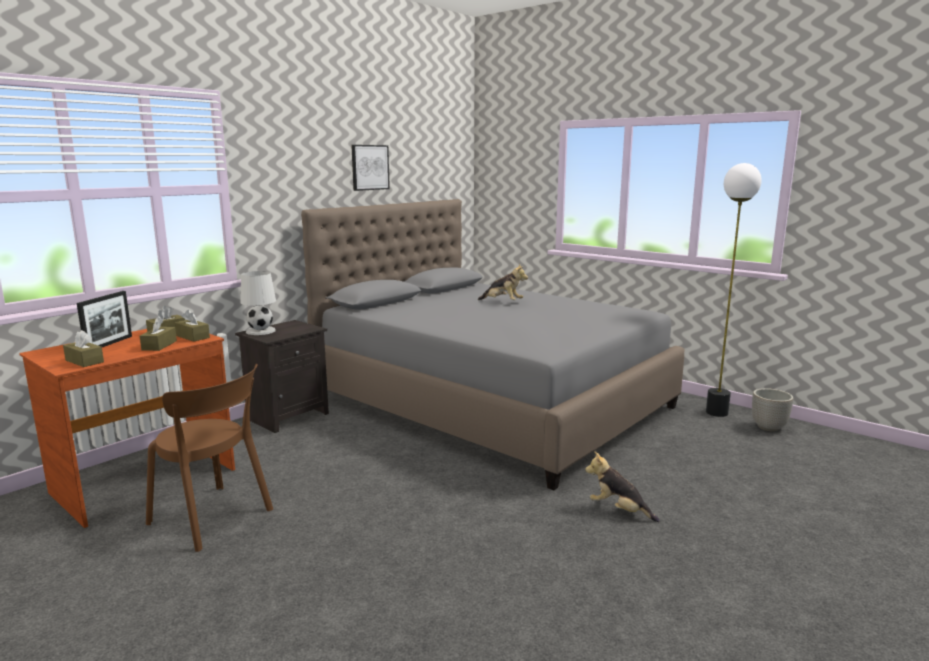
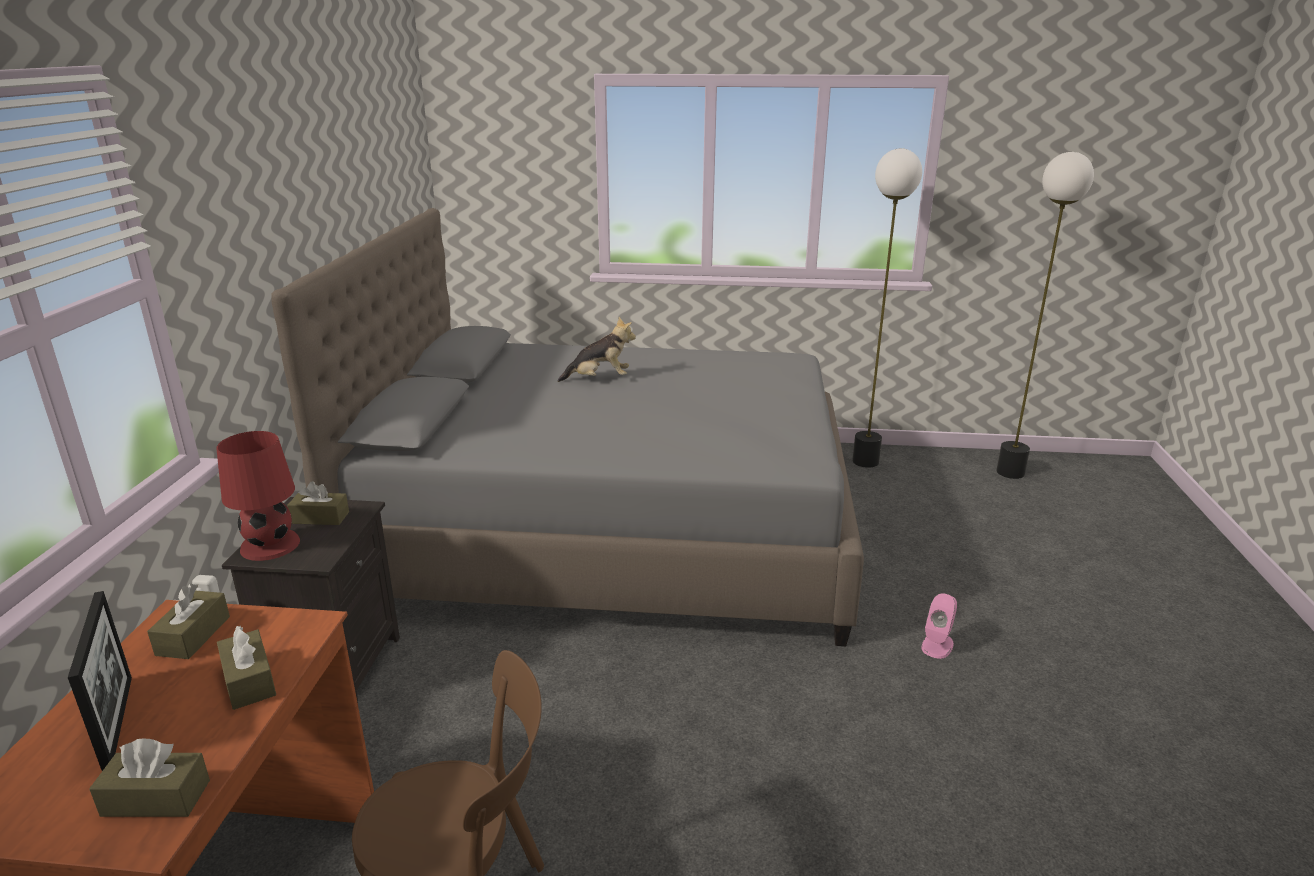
camera: 35 degrees left, 10 degrees up
(193, 337) = (278, 630): brown tissue box -> brown tissue box (320, 518)
(260, 331) = (270, 545): white table lamp -> red table lamp
(369, 167) = (327, 180): picture -> none
(619, 510) = (937, 645): plush toy -> pink speaker
(768, 427) = (931, 467): planter -> none
(840, 447) = (1010, 472): none -> floor lamp

